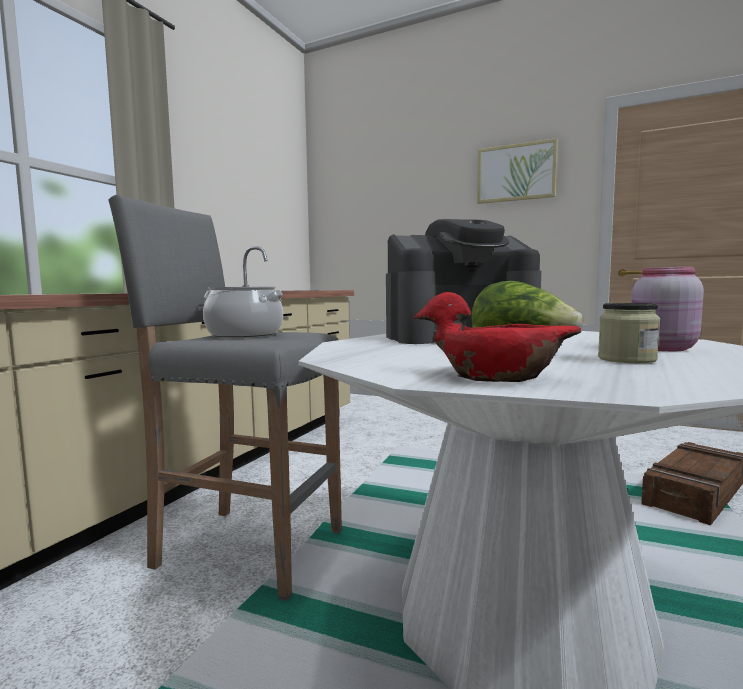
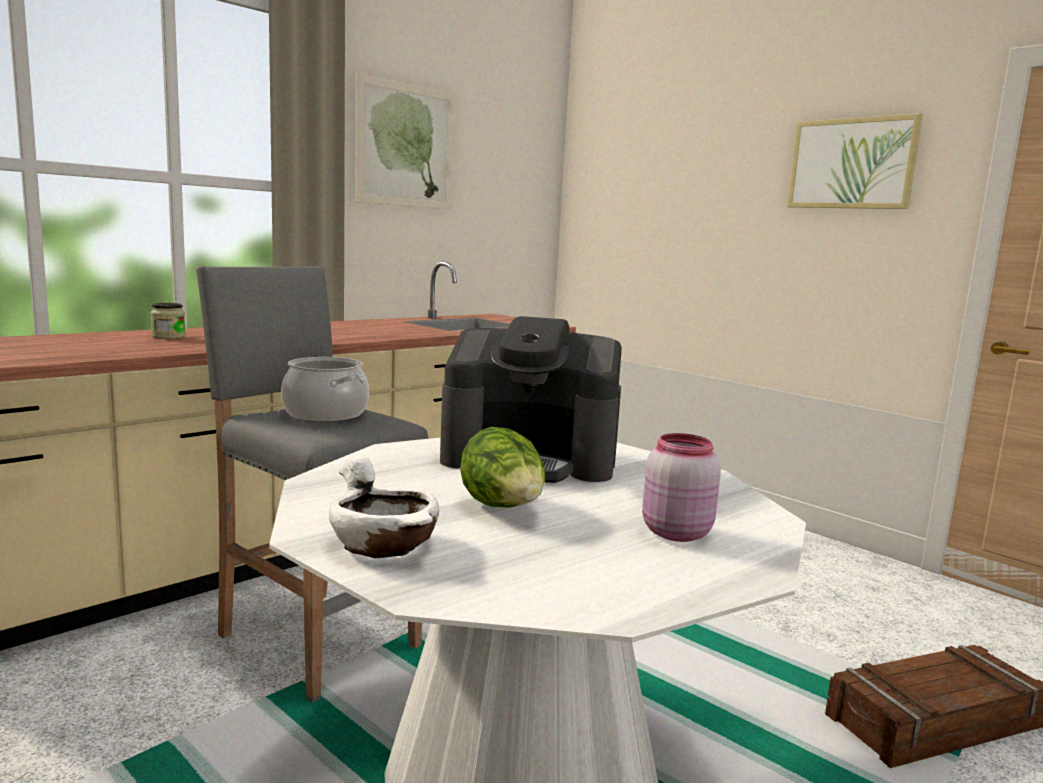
camera: 20 degrees right, 5 degrees up
(210, 162) = (406, 146): none -> picture
(498, 375) = (383, 544): red bowl -> white bowl
(626, 359) = (571, 544): jar -> jar (168, 336)

